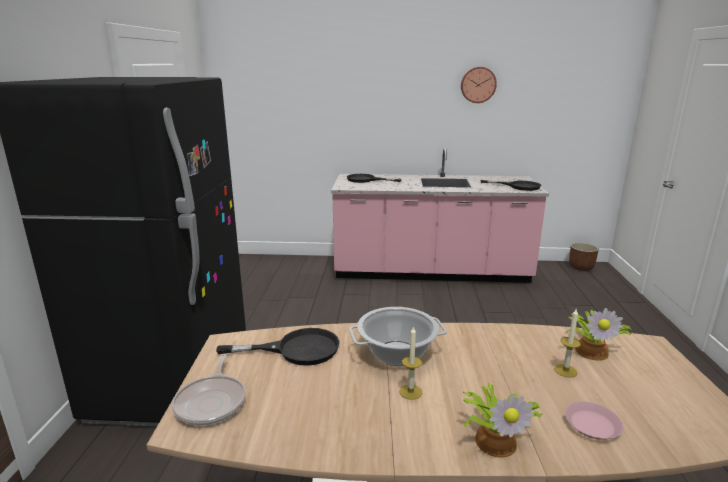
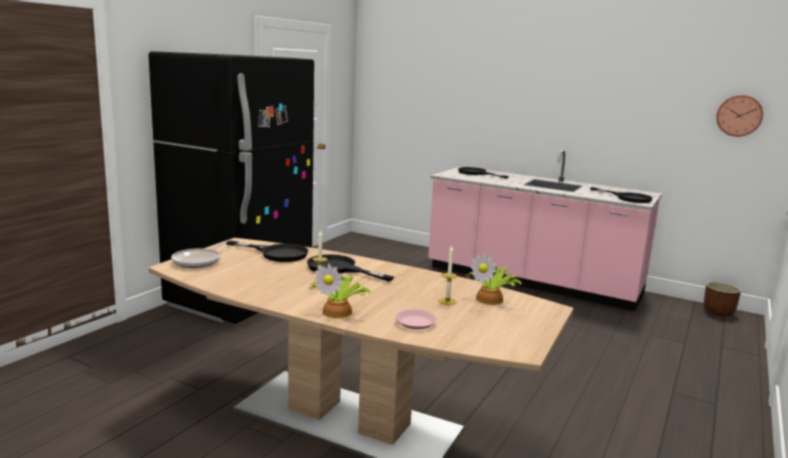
camera: 25 degrees right, 5 degrees down
(396, 354) = (339, 269): cooking pot -> black frying pan
(478, 85) = (609, 87): wall clock -> wall clock (739, 115)

